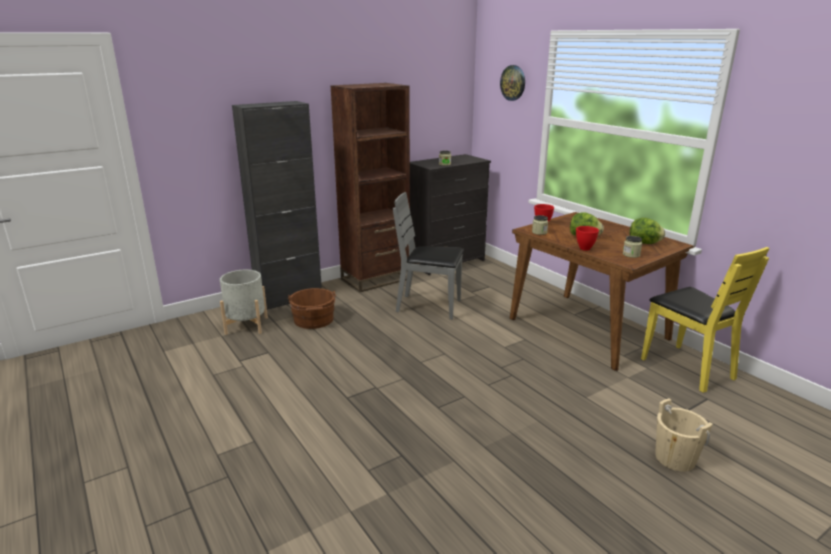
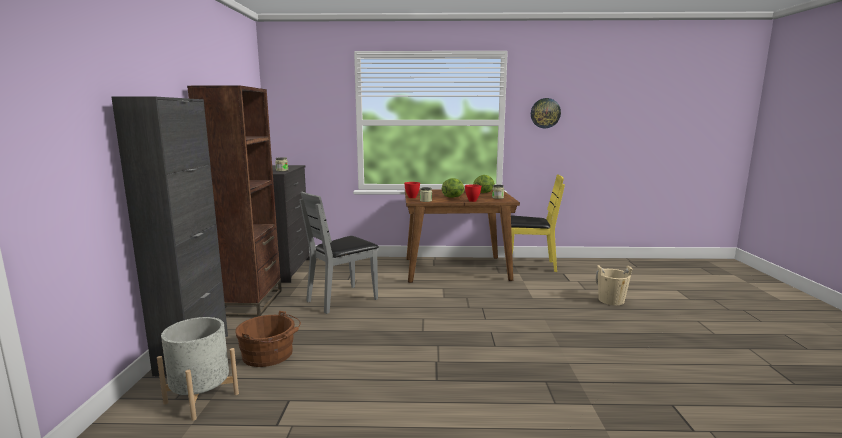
camera: 55 degrees left, 10 degrees down
(513, 83) = (315, 95): wall clock -> wall clock (545, 113)

